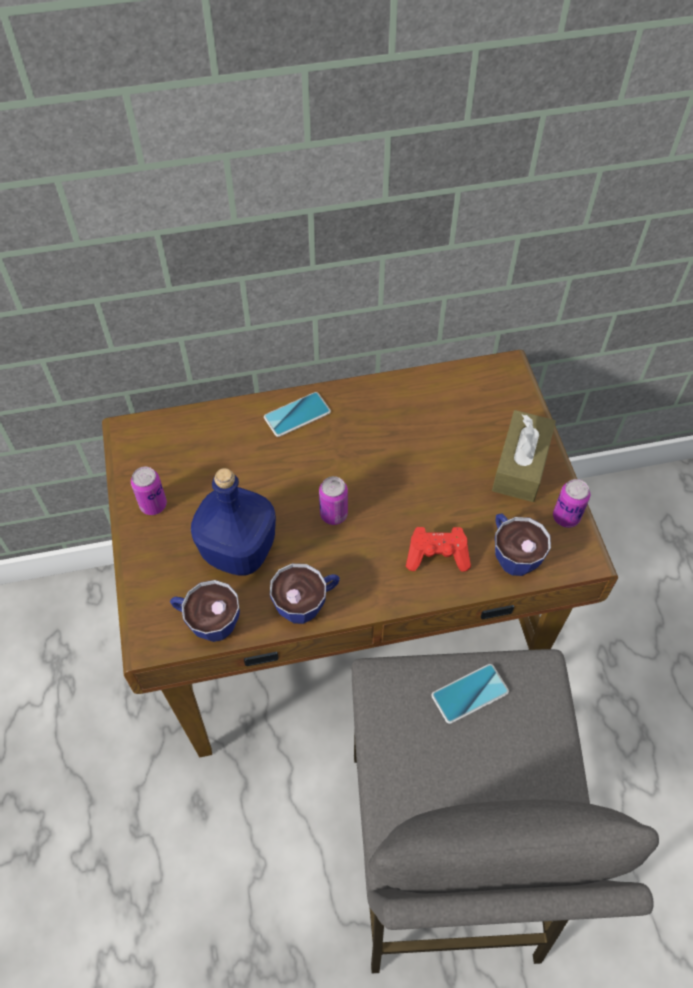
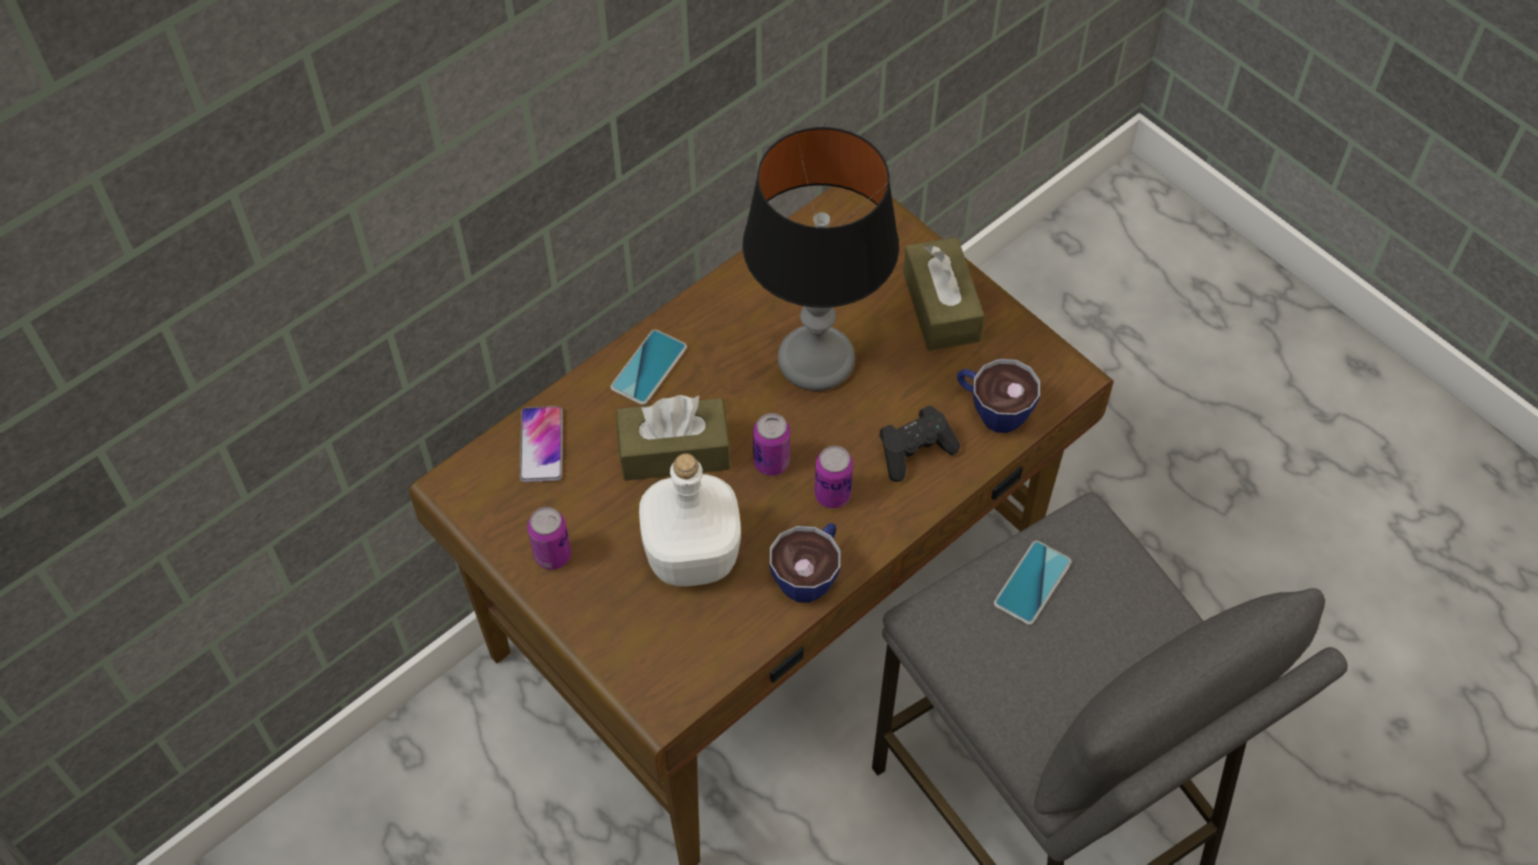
camera: 30 degrees left, 0 degrees up
(197, 432) = (541, 445): none -> phone
(207, 622) = (712, 651): cup -> none
(240, 551) = (694, 556): blue bottle -> white bottle
(275, 476) = (674, 451): none -> brown tissue box
(409, 461) = (816, 360): none -> table lamp
(437, 555) = (915, 451): red game controller -> black game controller
(566, 517) = (1024, 342): can -> can (832, 494)

